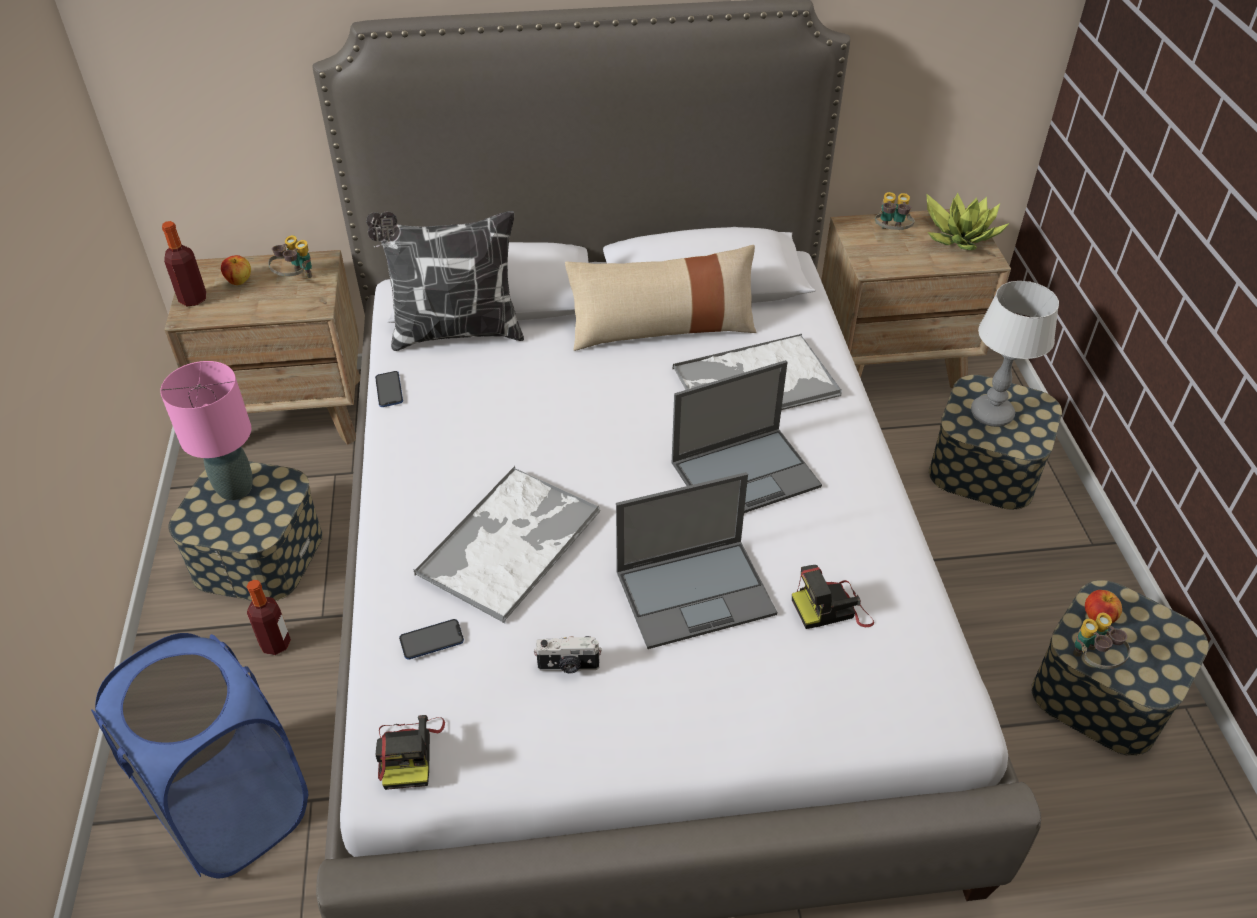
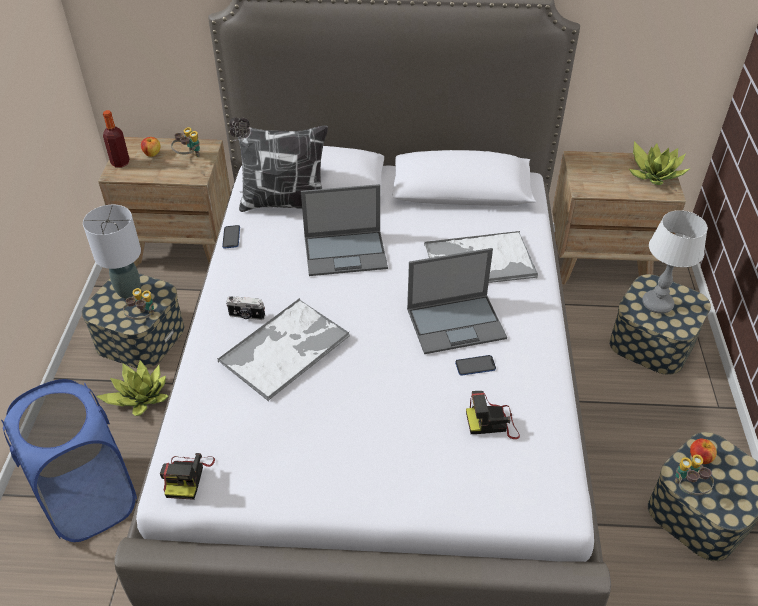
camera: 10 degrees right, 0 degrees up
(234, 489) = (128, 291): pink table lamp -> grey table lamp
(275, 644) = (139, 396): bottle -> potted plant
(432, 640) = (219, 406): phone -> phone (475, 366)
(568, 666) = (303, 436): camera -> camera (246, 316)
(662, 328) = (424, 216): beige pillow -> none
(696, 592) = (402, 399): laptop -> laptop (346, 252)
(891, 234) = (603, 167): binoculars -> binoculars (143, 318)

